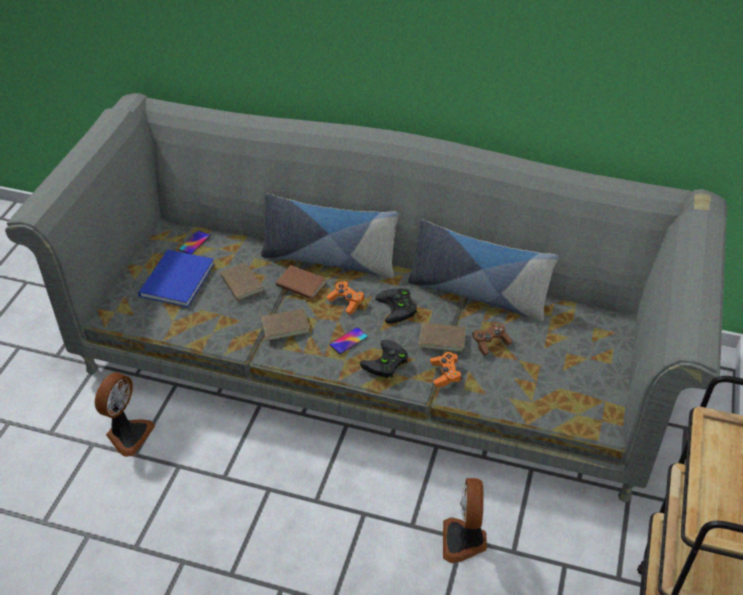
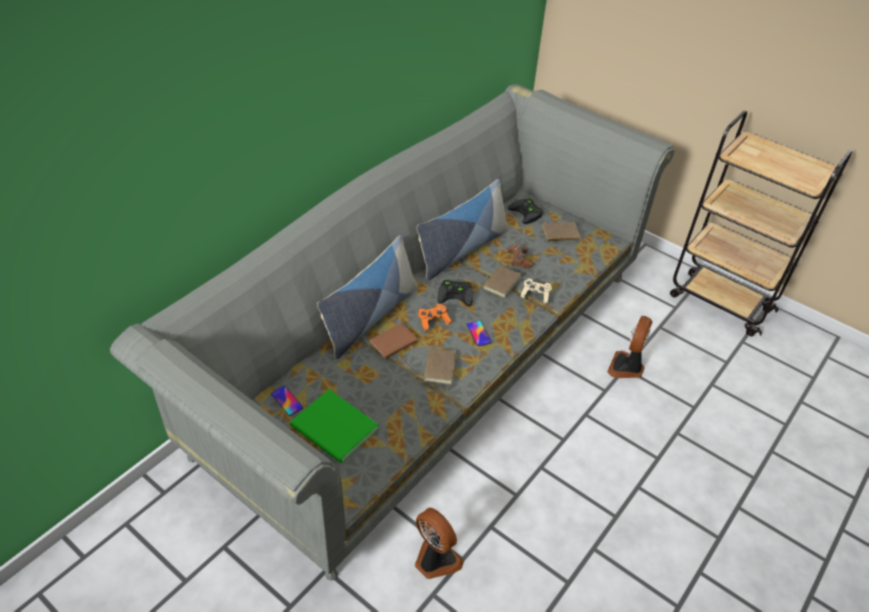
camera: 70 degrees left, 0 degrees up
(174, 281) = (335, 429): blue book -> green book
(240, 284) = (368, 383): brown book -> brown book (560, 234)
(386, 363) = (513, 321): black game controller -> black game controller (527, 213)
(445, 374) = (535, 295): orange game controller -> beige game controller
(464, 541) = (627, 367): fan -> fan turned 90 degrees clockwise

